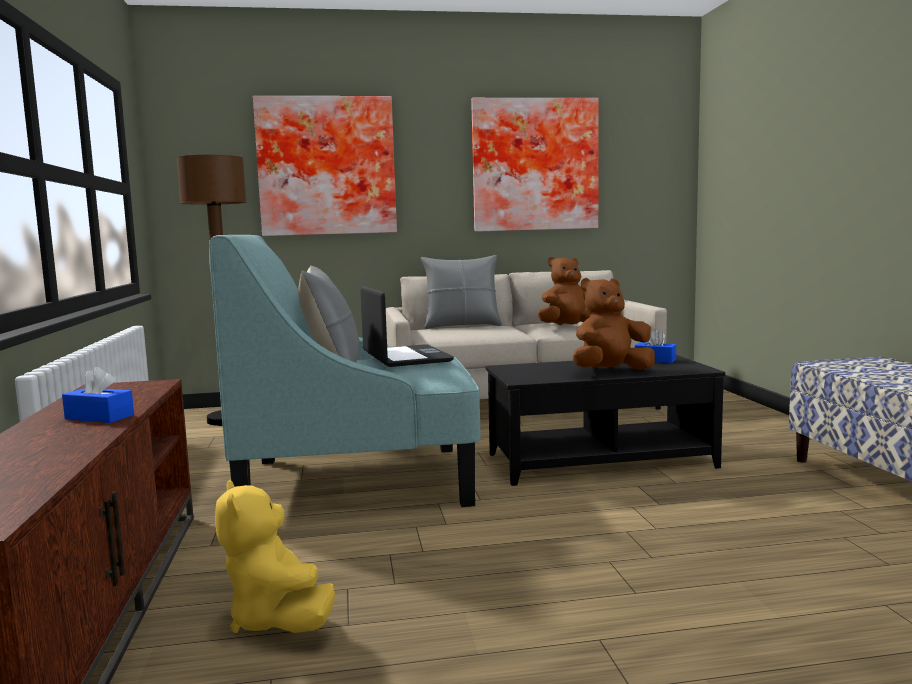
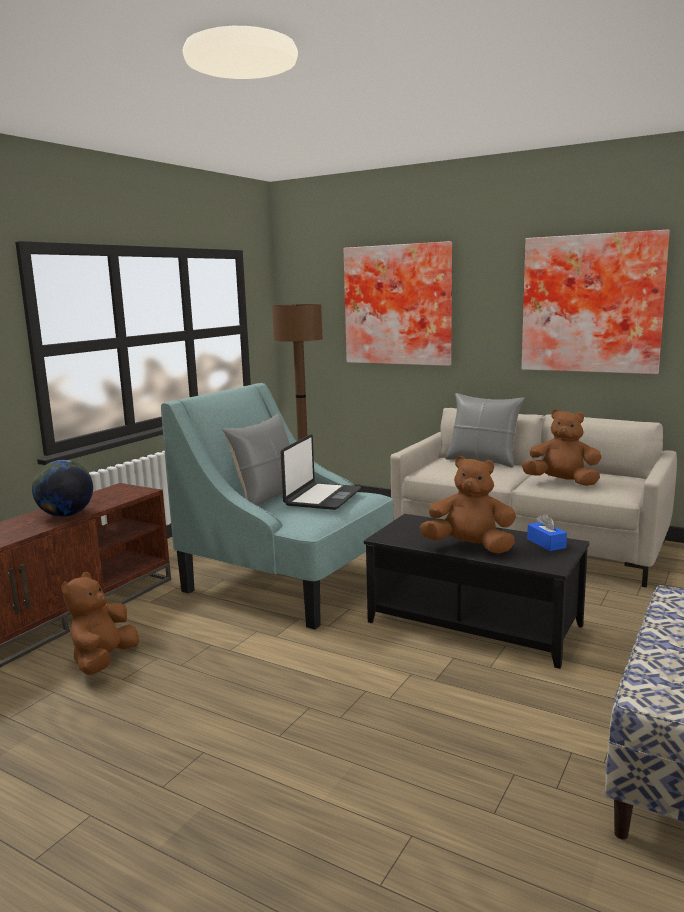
camera: 40 degrees right, 5 degrees up
(99, 417) = (66, 515): blue tissue box -> globe
(277, 619) = (104, 661): yellow plush toy -> brown plush toy

